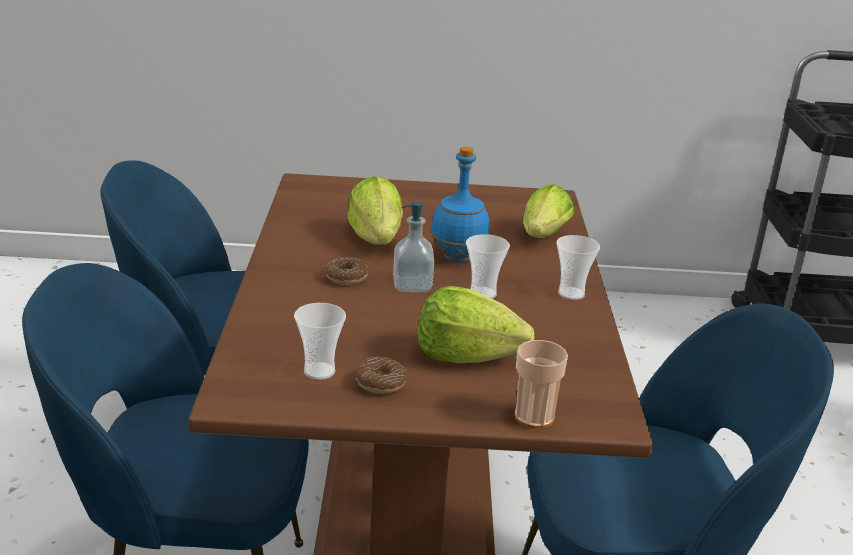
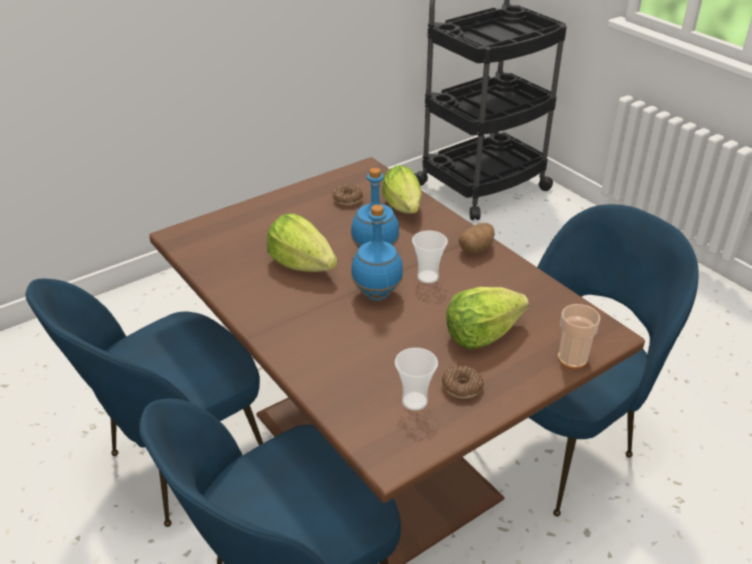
camera: 35 degrees left, 10 degrees up
(346, 278) = (327, 311): donut -> donut (348, 199)
(412, 285) = (378, 294): soap dispenser -> blue bottle
(571, 293) = (476, 249): cup -> potato

